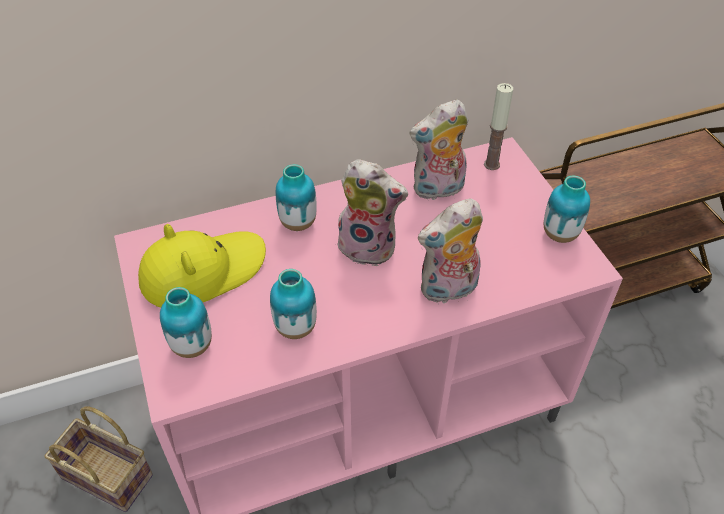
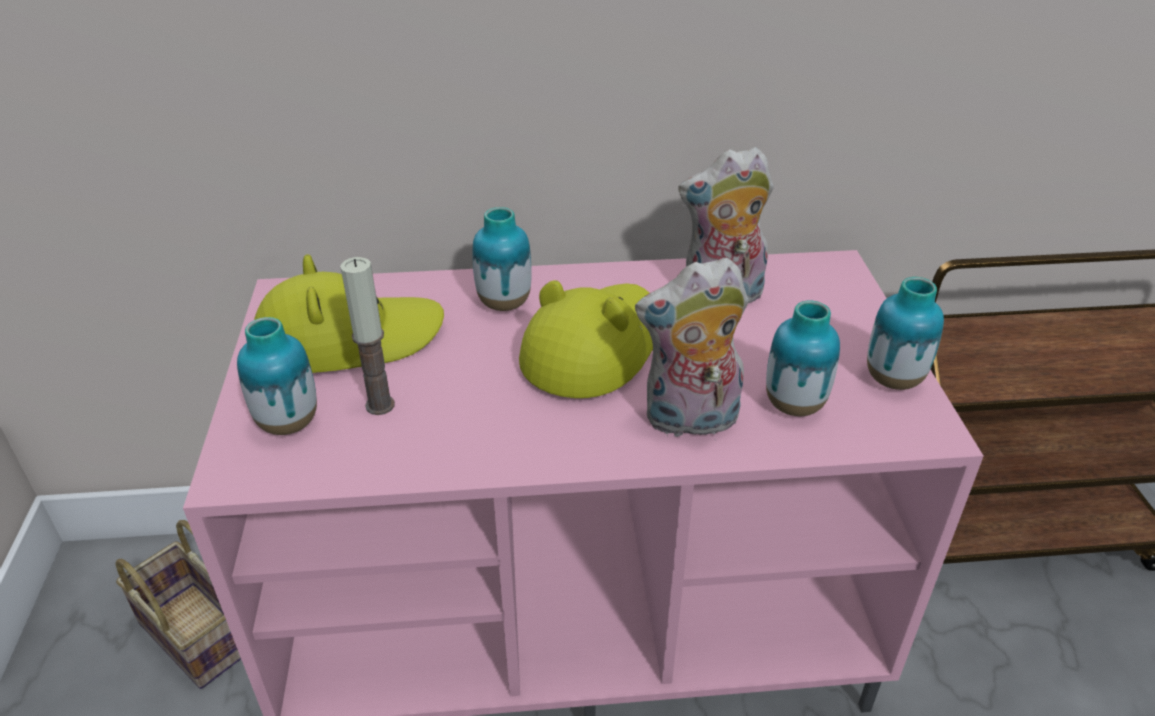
camera: 15 degrees right, 10 degrees down
(296, 328) = (442, 428): vase -> vase (794, 405)
(369, 246) = (593, 347): plush toy -> yellow hat
(491, 164) = (813, 277): candle -> candle (380, 405)

